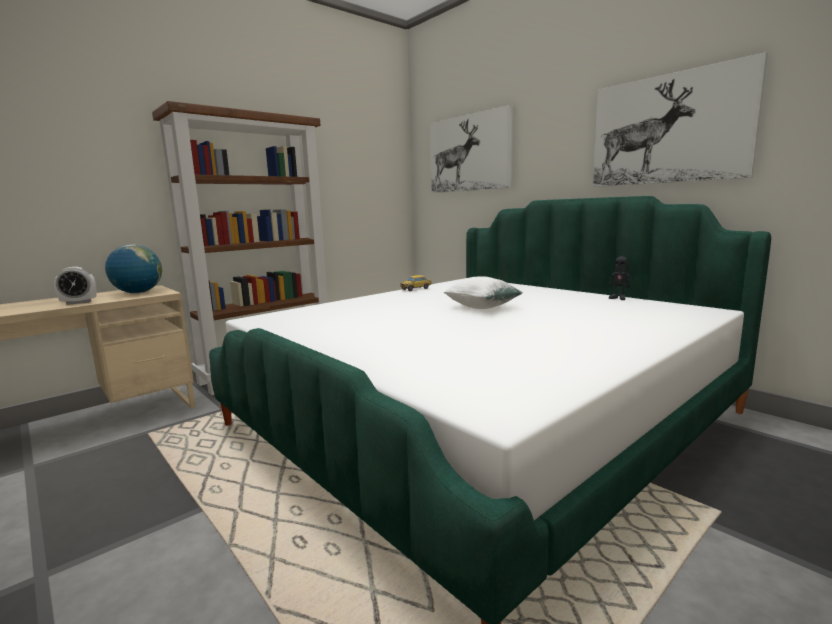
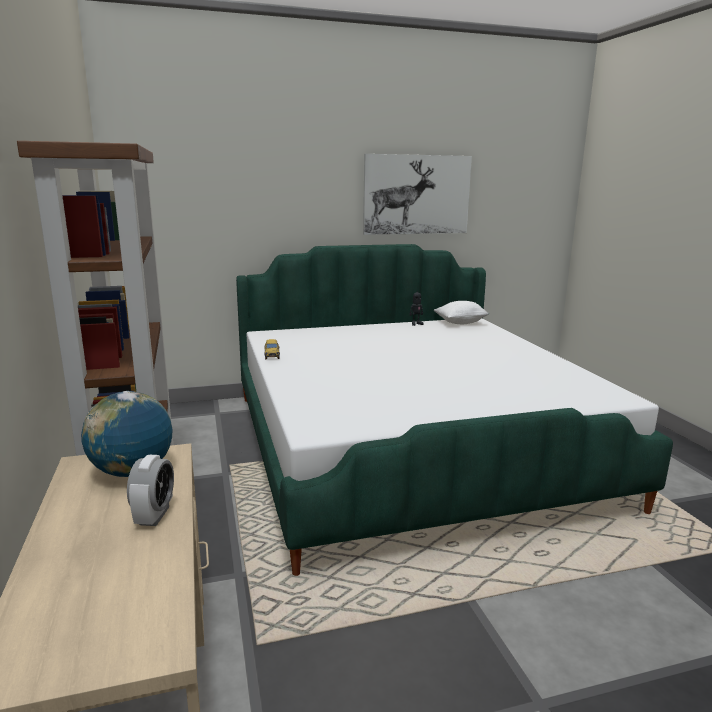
camera: 65 degrees left, 5 degrees up
(469, 153) = (213, 190): picture -> none
(482, 307) = (392, 354): white pillow -> white pillow (460, 323)

